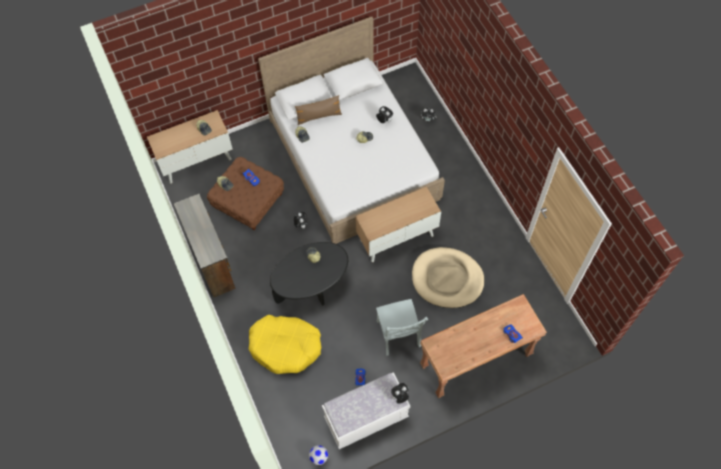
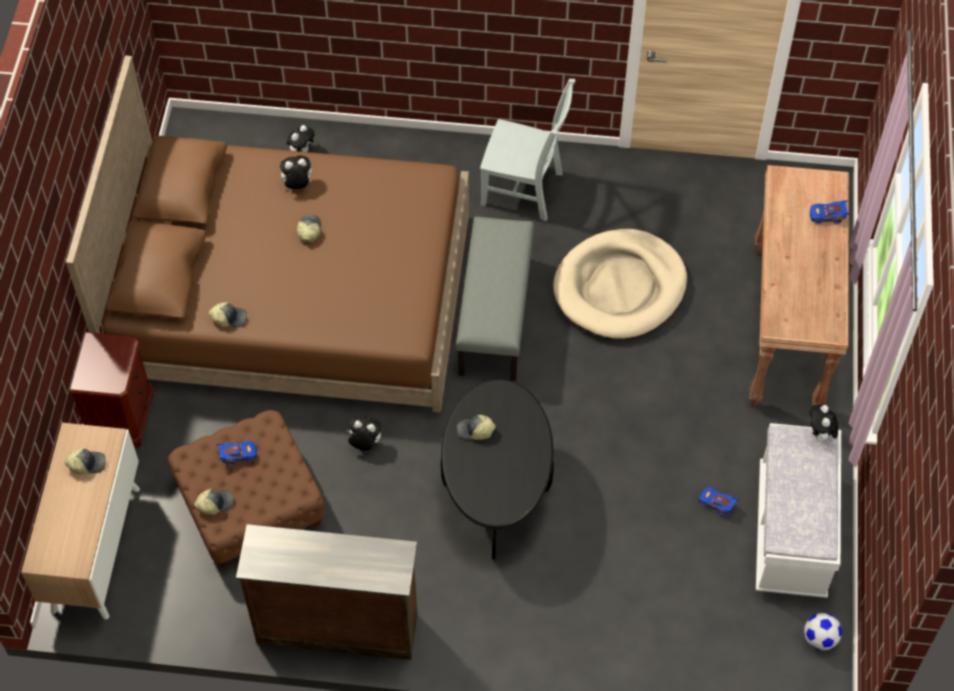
camera: 60 degrees left, 5 degrees down
(258, 136) = (123, 418): none -> brown nightstand
(285, 346) = (586, 589): yellow dog bed -> none
(319, 116) = (209, 273): brown pillow -> none
(353, 158) = (292, 296): white bed -> brown bed
(397, 237) = (494, 315): cabinet -> grey bench
(398, 335) = (675, 409): grey chair -> grey chair (525, 190)

